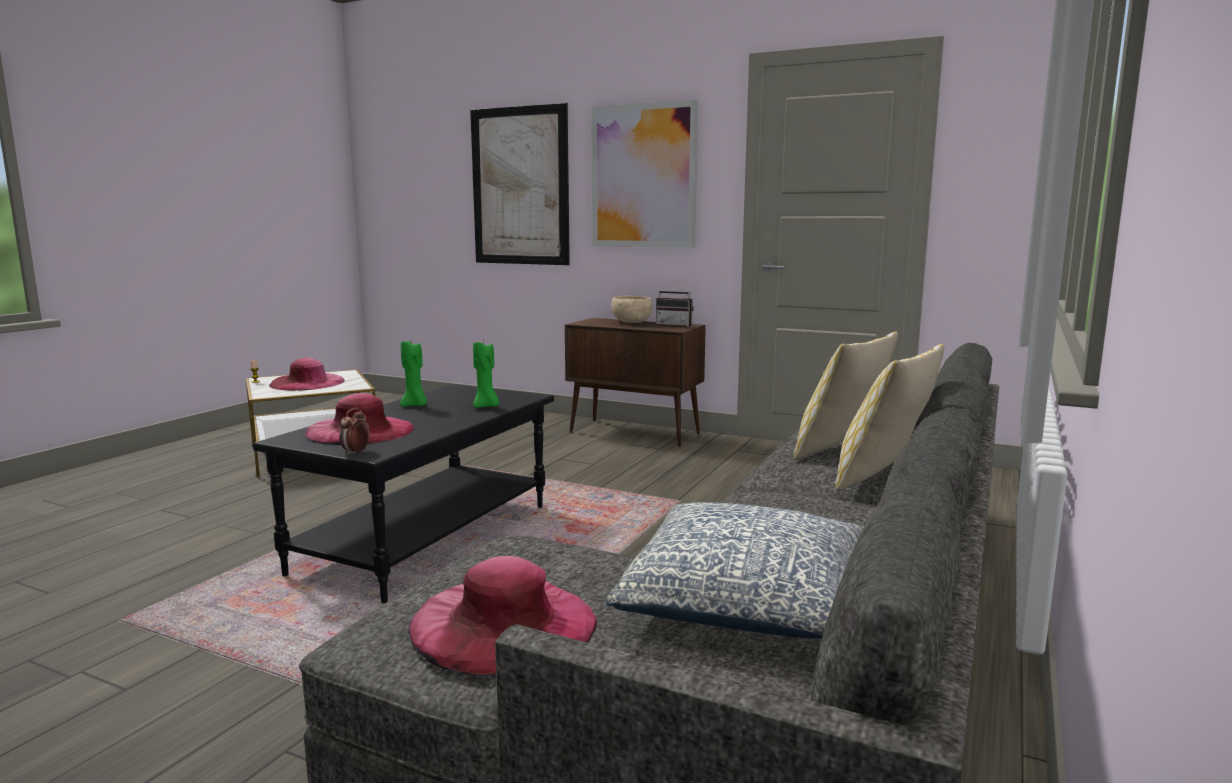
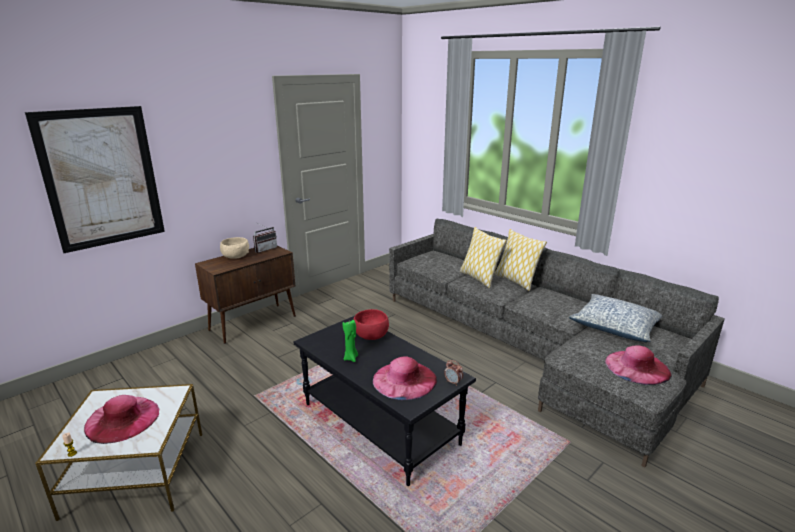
camera: 70 degrees left, 10 degrees up
(486, 406) = (371, 336): green candle -> red bowl
(643, 176) = (214, 157): picture -> none

